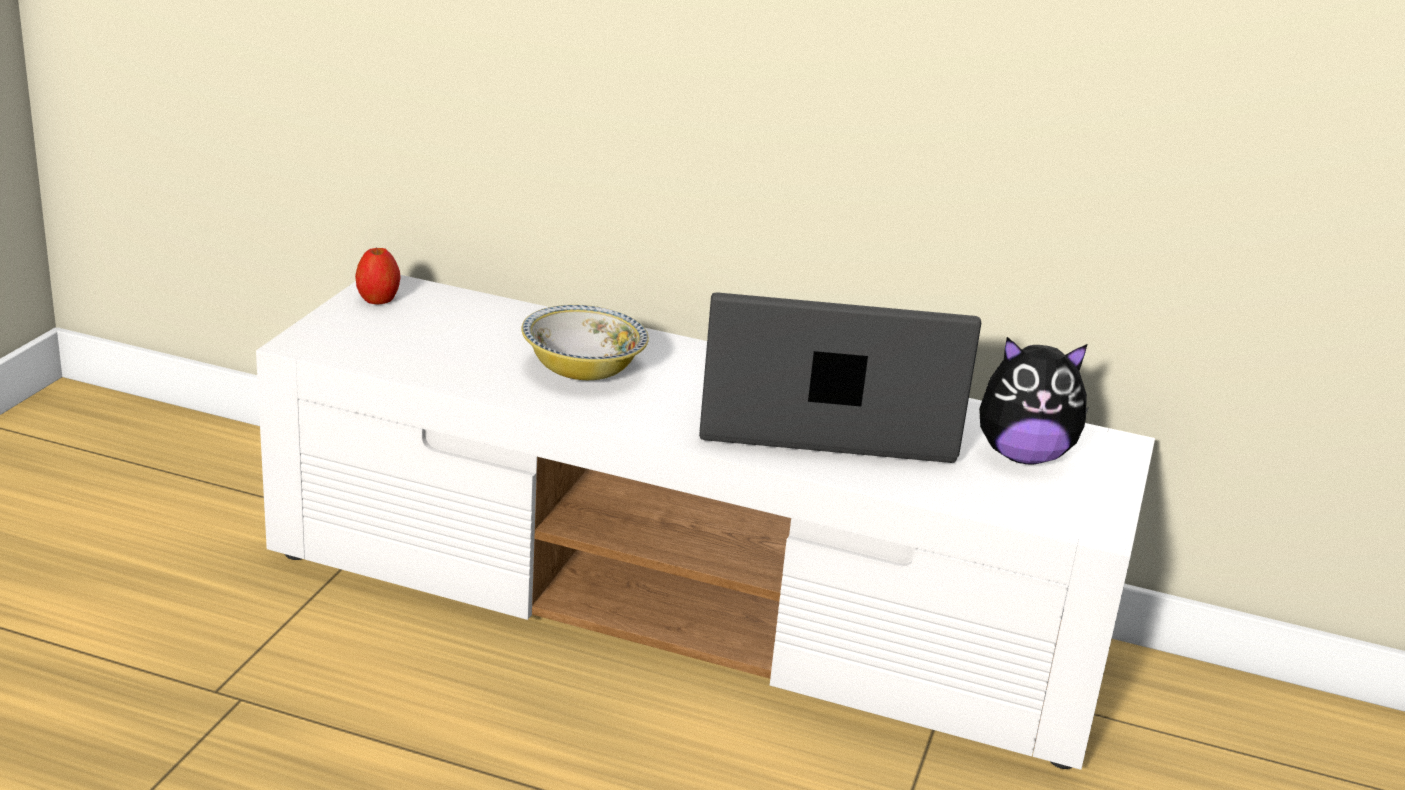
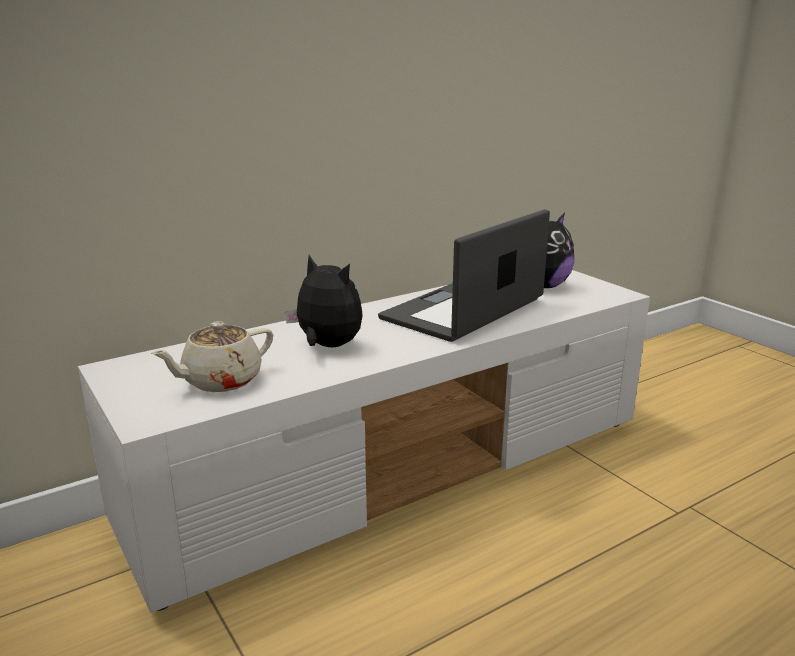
camera: 50 degrees left, 5 degrees down
(378, 300) = (128, 377): apple -> none
(424, 345) = (220, 381): none -> beige teapot
(583, 370) = (327, 346): bowl -> plush toy

